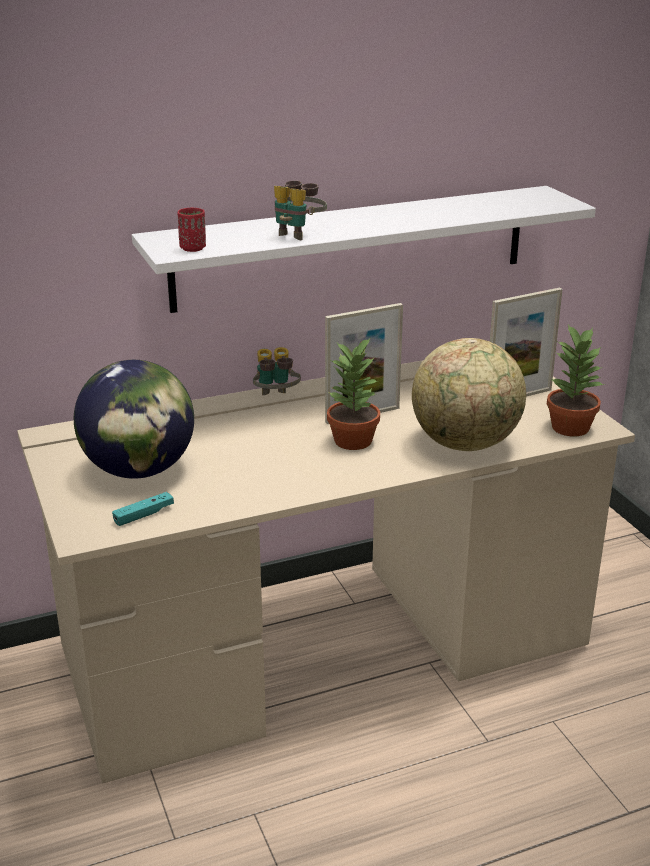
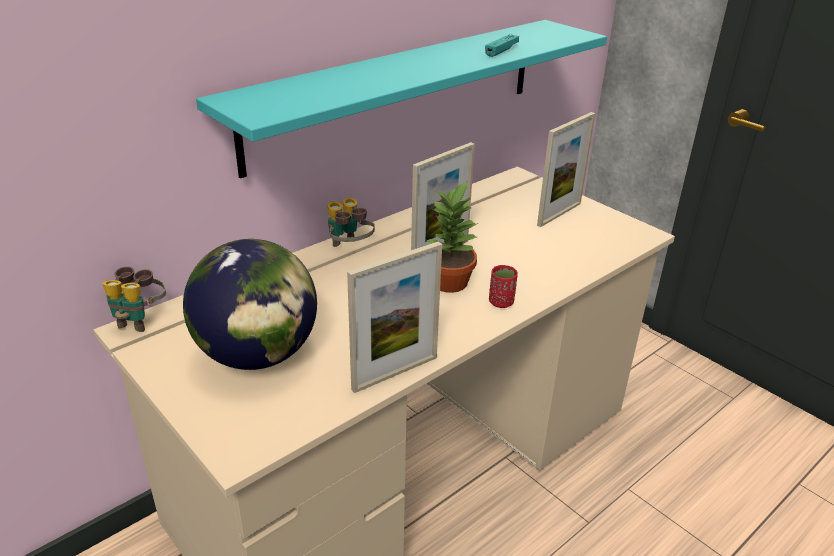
camera: 20 degrees left, 5 degrees up
(144, 515) = (293, 410): turquoise game controller -> turquoise game controller (501, 51)
(193, 248) = (279, 108): red cup -> red cup (501, 302)
(249, 504) = (395, 373): none -> picture frame
(298, 234) = (374, 83): binoculars -> binoculars (139, 320)
(353, 247) = (399, 91): white shelf -> turquoise shelf
(465, 444) = (549, 268): globe -> none
(570, 427) = (621, 237): potted plant -> none

